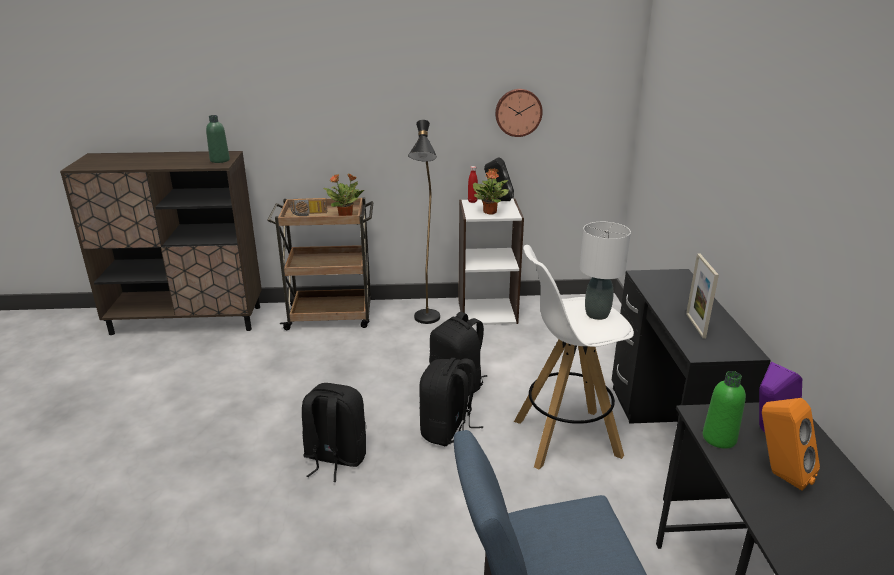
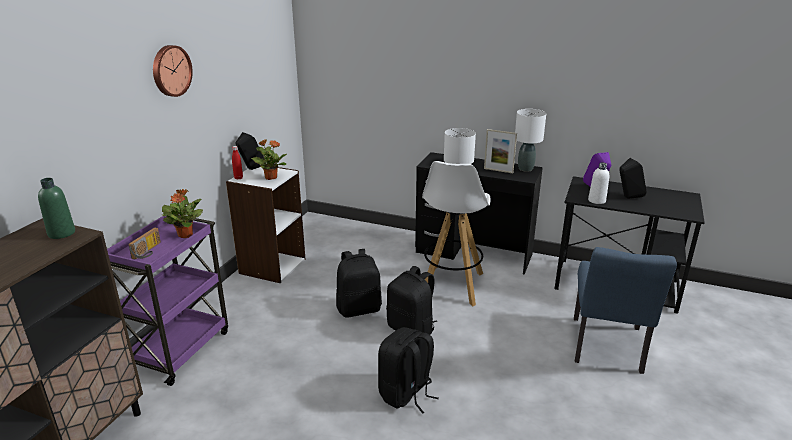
camera: 65 degrees left, 0 degrees up
(331, 316) = (180, 349): brown cart -> purple cart
(427, 322) = (256, 298): black floor lamp -> none
(518, 112) = (242, 89): wall clock -> wall clock (170, 70)
(719, 438) = (596, 200): green bottle -> white bottle
(737, 346) = (525, 169): none -> white table lamp
(779, 475) = (628, 198): orange speaker -> black speaker

